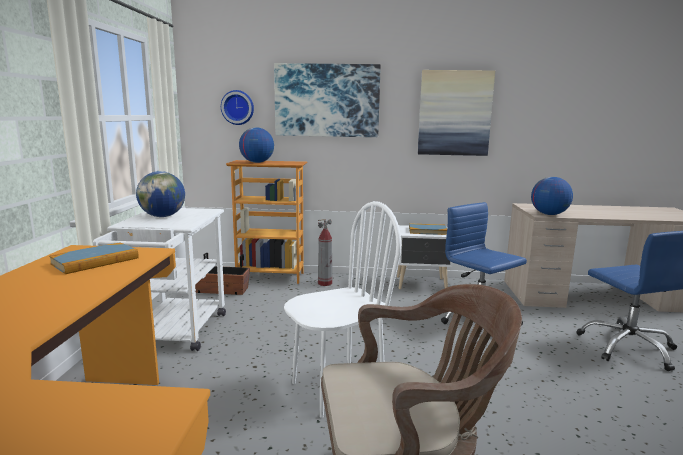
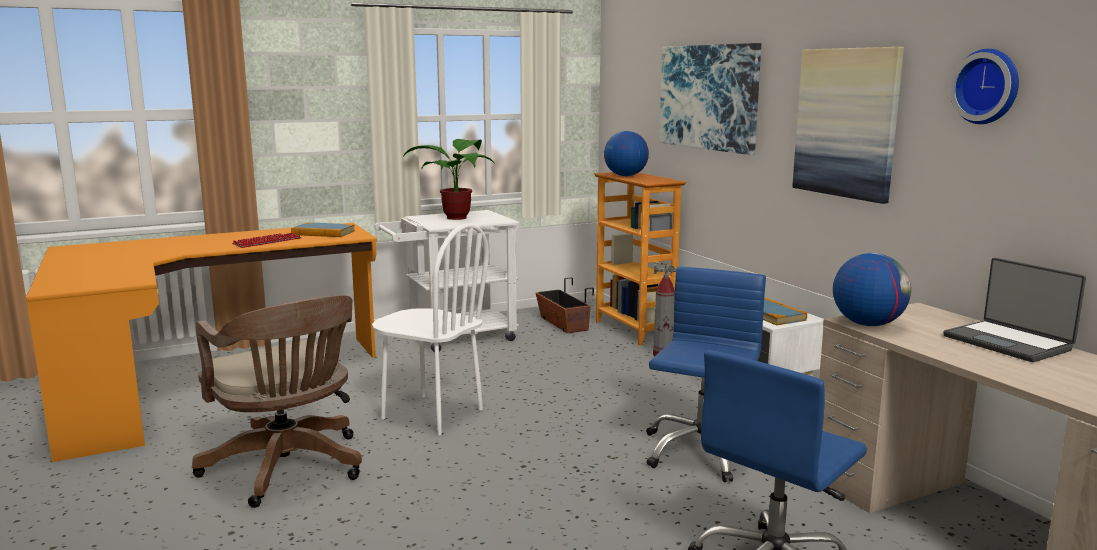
camera: 60 degrees right, 0 degrees up
(76, 289) = (267, 242): none -> keyboard
(163, 216) = (457, 217): globe -> potted plant
(238, 107) = (637, 104): wall clock -> wall clock (988, 86)
(585, 208) = (1008, 343): none -> laptop

